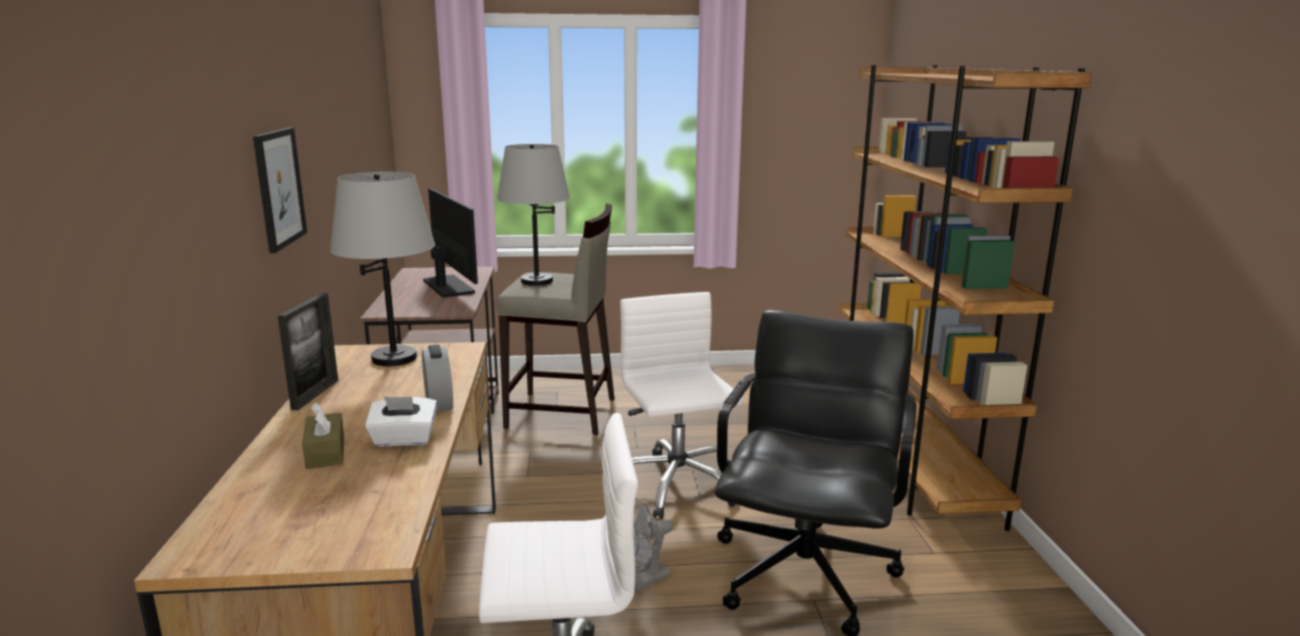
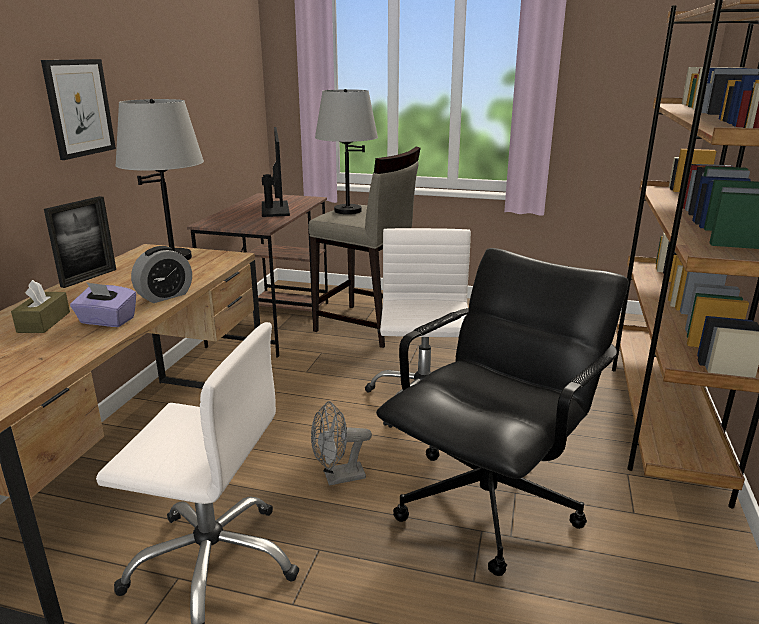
camera: 20 degrees right, 5 degrees up
(404, 440) = (107, 321): white tissue box -> purple tissue box
(439, 403) = (165, 296): alarm clock -> alarm clock turned 45 degrees clockwise

